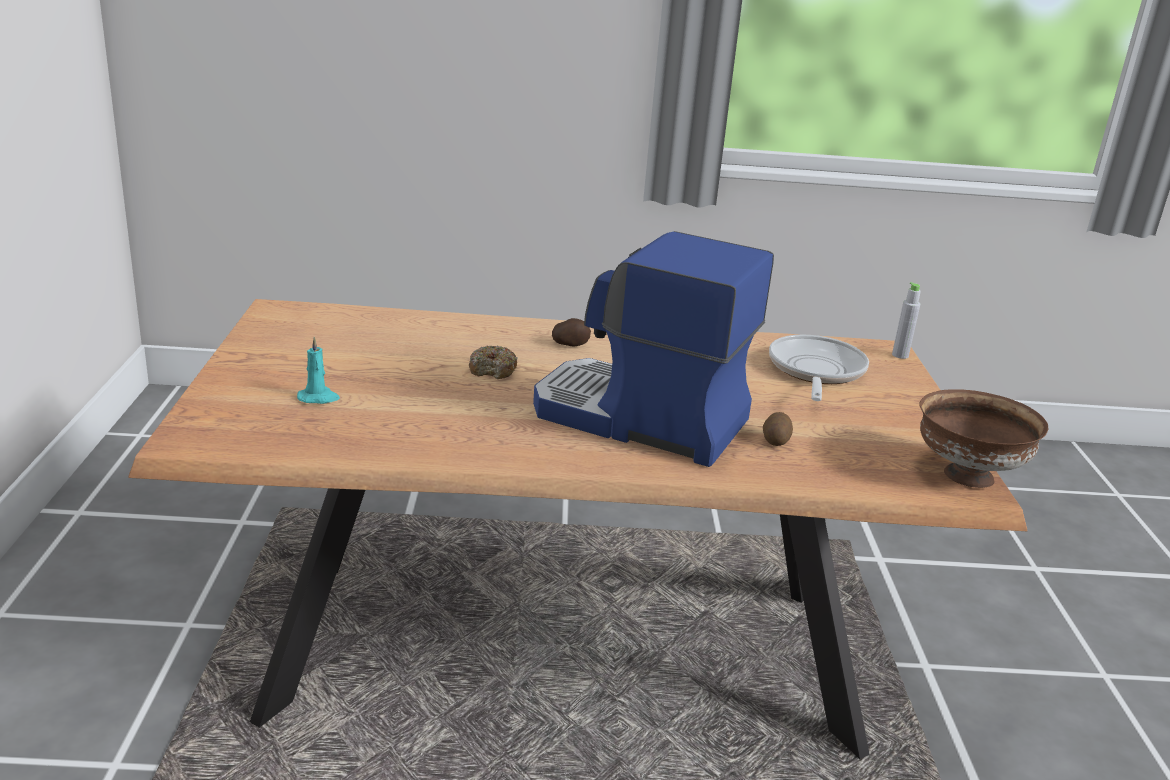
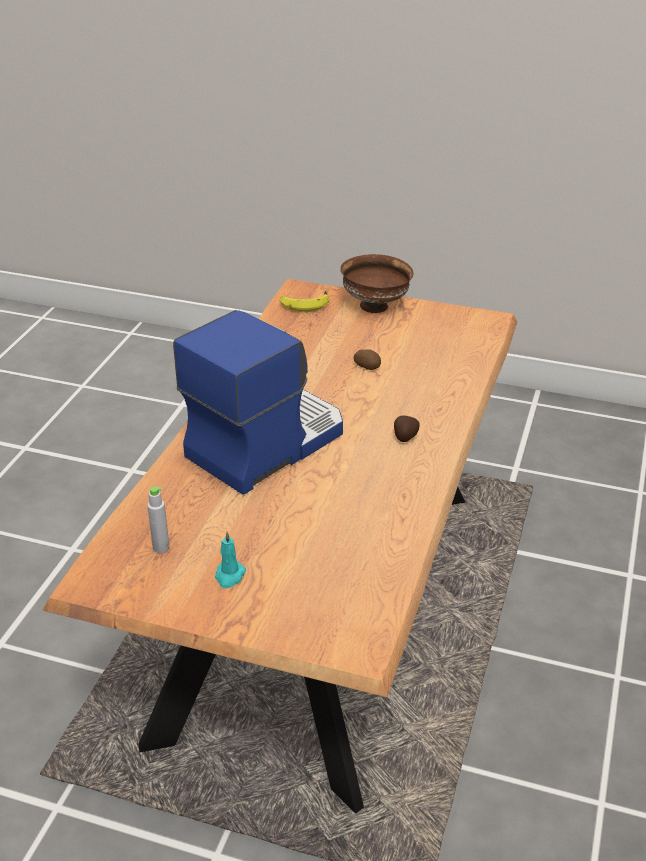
camera: 110 degrees right, 10 degrees up
(241, 430) = (305, 304): none -> banana
(318, 398) = (338, 327): turquoise candle -> turquoise candle (229, 576)
(493, 370) = (364, 394): donut -> none
(775, 440) = (207, 500): potato -> potato (367, 366)
(815, 372) = (318, 568): frying pan -> none
(900, 355) = (342, 653): grey bottle -> grey bottle (161, 547)
(966, 475) = (107, 587): brown bowl -> brown bowl (375, 306)

